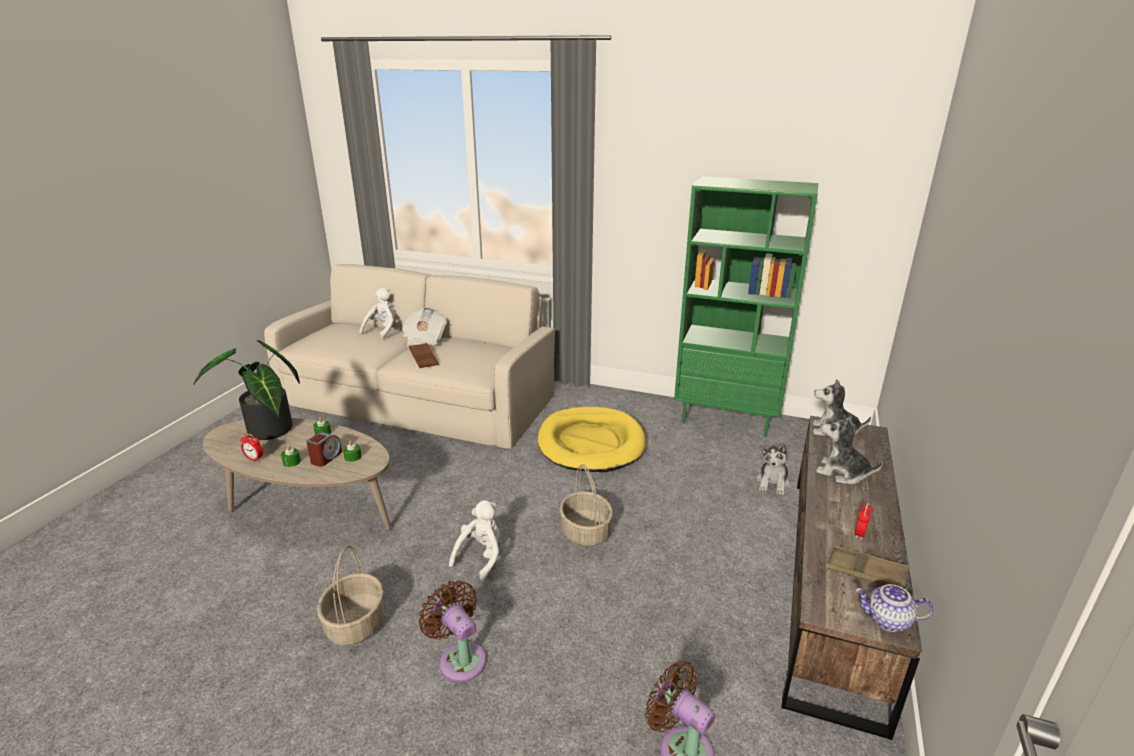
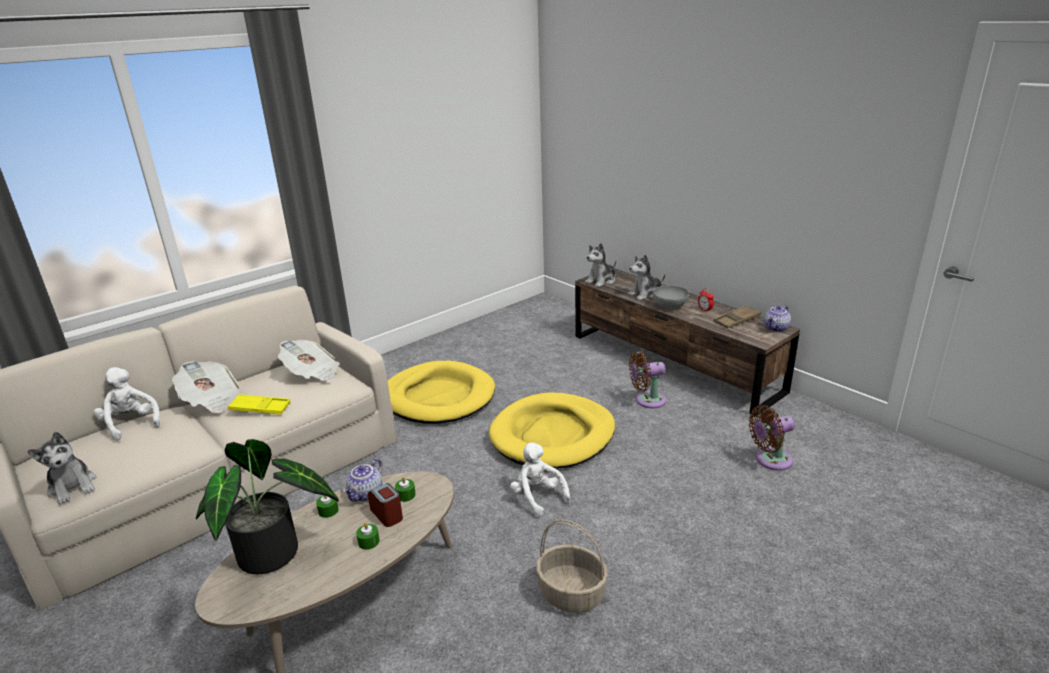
camera: 60 degrees left, 0 degrees up
(254, 459) = (328, 573): alarm clock -> none
(347, 440) = (366, 494): none -> teapot
(423, 358) = (260, 408): brown tray -> yellow tray
(460, 658) = (649, 536): brown fan -> brown fan (647, 400)
(484, 358) = (312, 374): none -> newspaper
(586, 533) = (553, 435): basket -> yellow dog bed
(727, 419) = (476, 331): green bookcase -> none
(772, 483) = (566, 344): plush toy -> plush toy (73, 486)
(834, 500) = (670, 305): none -> grey bowl

